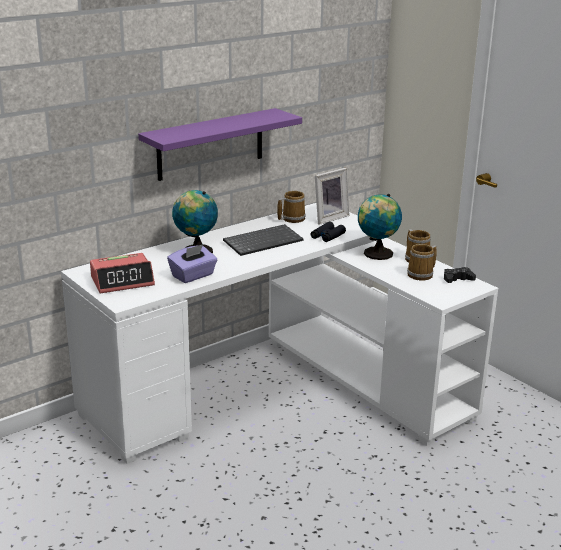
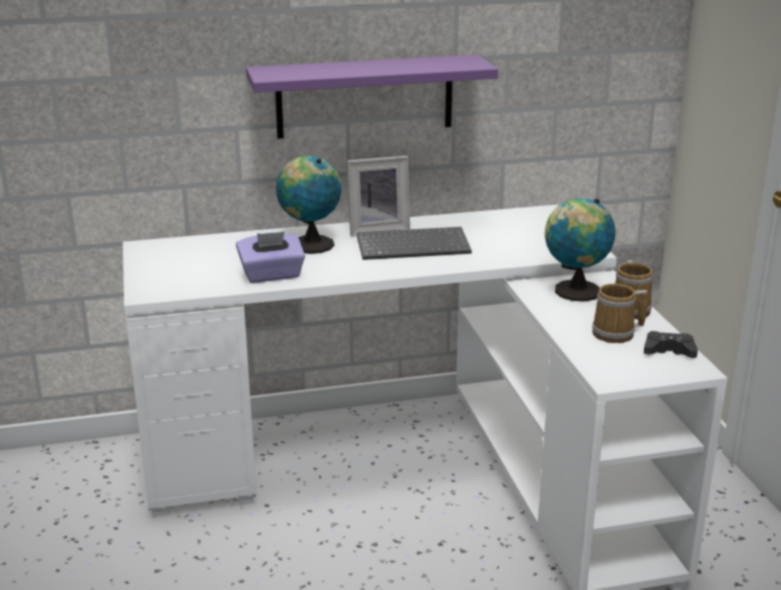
camera: 25 degrees right, 0 degrees up
(122, 281) = (178, 266): alarm clock -> none
(291, 218) = (486, 222): mug -> none
(327, 236) = (512, 253): black binoculars -> none
(328, 218) = (541, 228): picture frame -> picture frame (377, 229)

